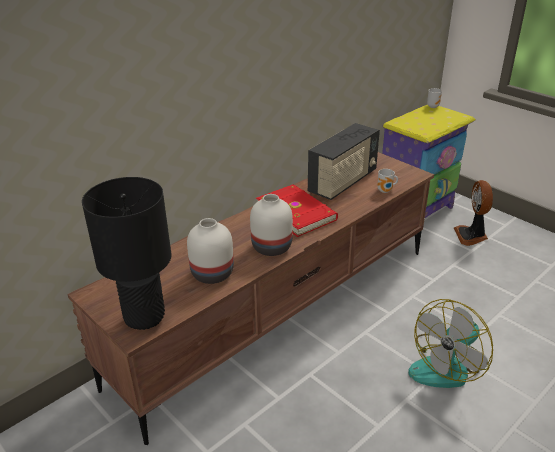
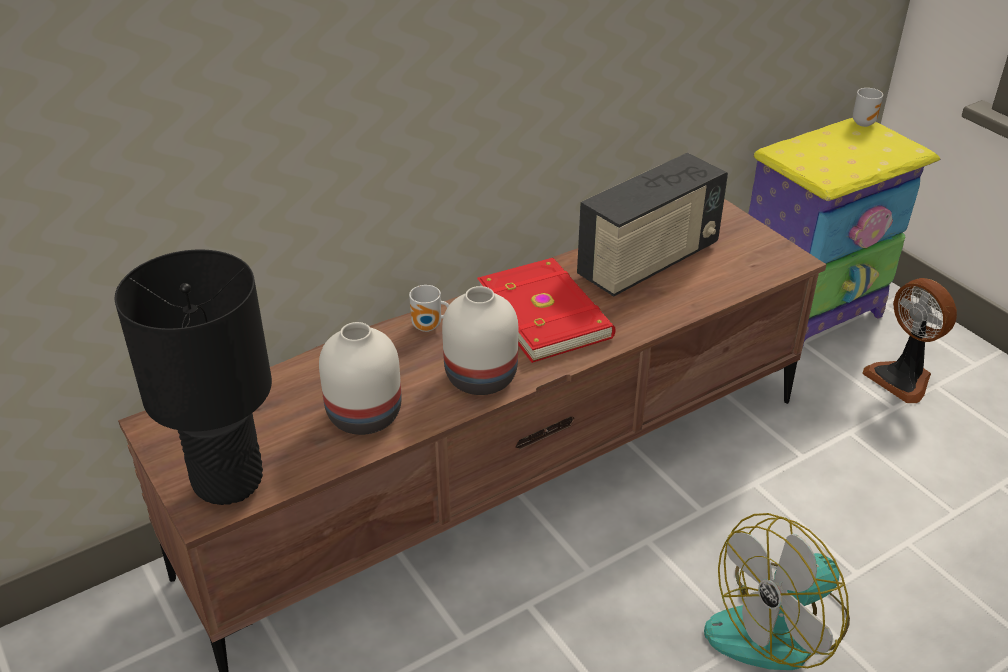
camera: 10 degrees right, 5 degrees up
(386, 191) = (722, 289): mug -> mug (429, 327)
(471, 236) = (902, 378): fan -> fan turned 45 degrees counterclockwise

